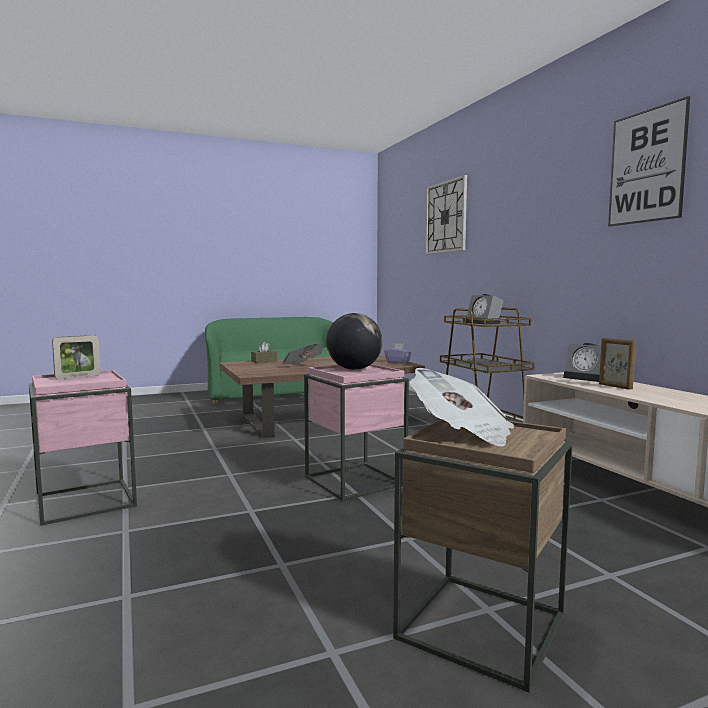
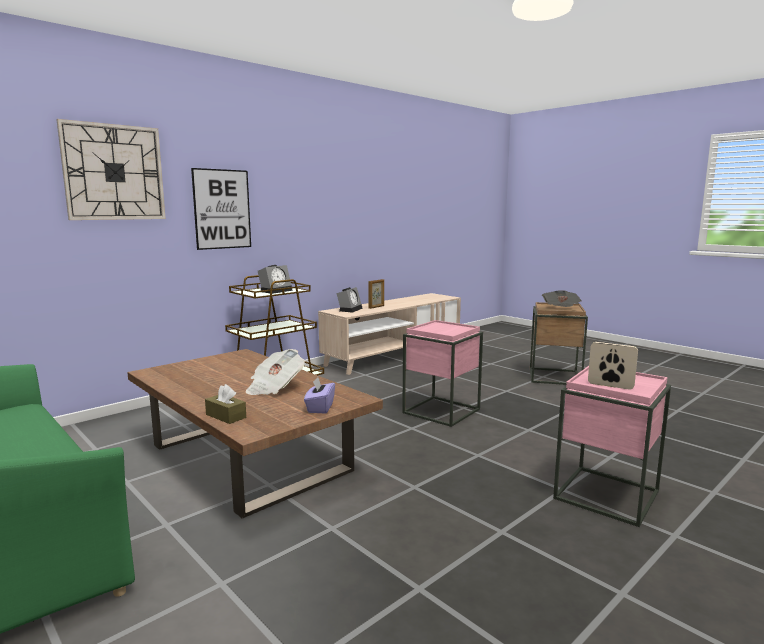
camera: 110 degrees left, 5 degrees up
(354, 369) = (436, 329): globe -> none
(397, 362) = (223, 357): purple tissue box -> purple tissue box (320, 408)
(646, 166) = (347, 177): picture -> picture (222, 209)

